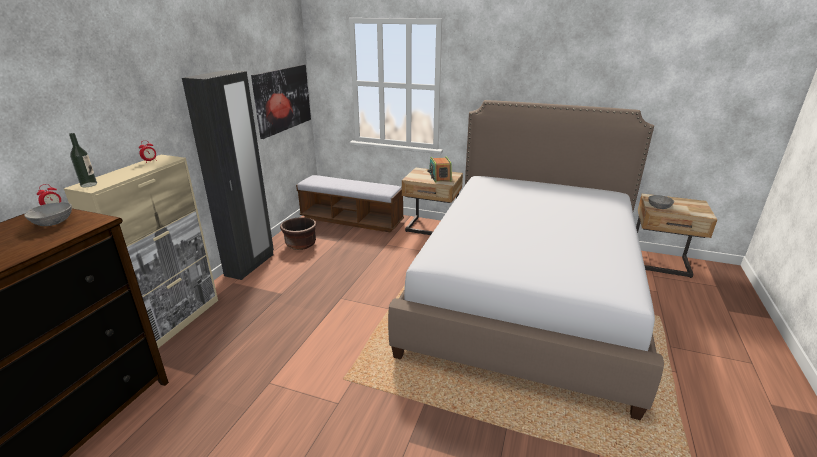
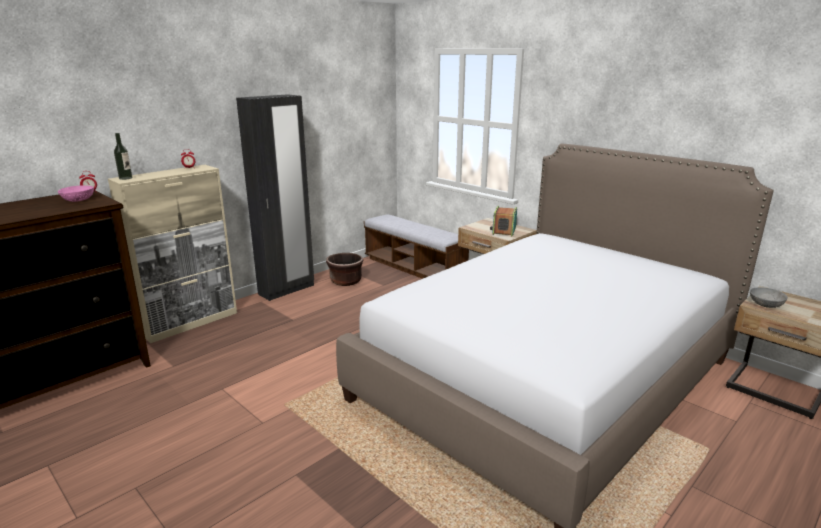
camera: 25 degrees right, 5 degrees down
(54, 222) = (79, 200): grey bowl -> pink bowl
(282, 99) = (357, 130): picture -> none

